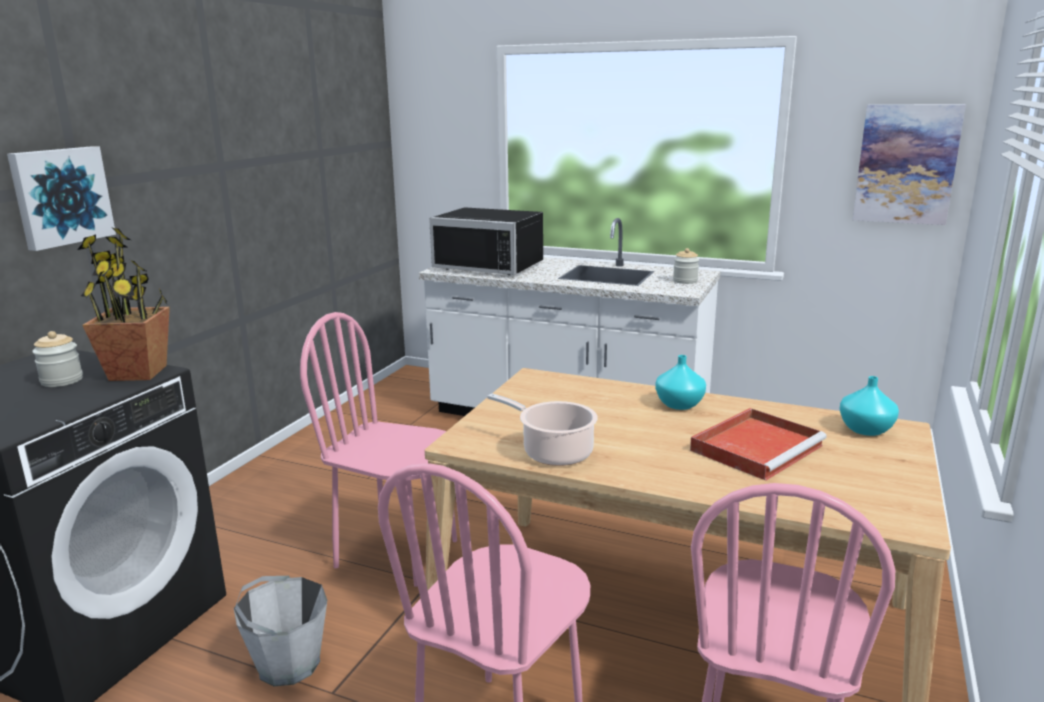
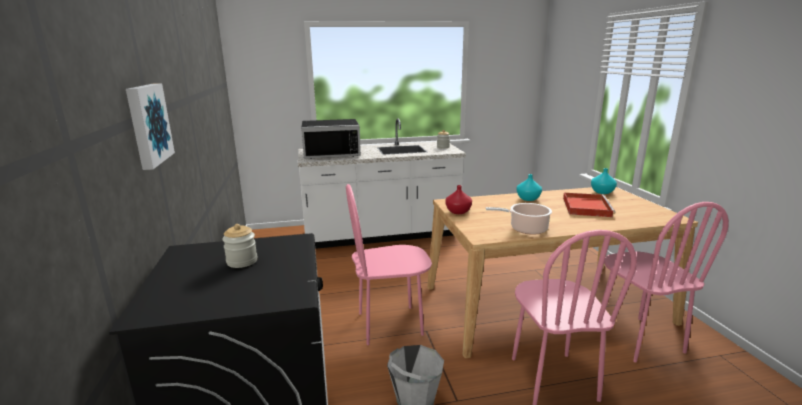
camera: 35 degrees left, 0 degrees up
(139, 373) = (287, 243): potted plant -> none
(514, 396) = (458, 212): none -> red vase
(906, 164) = (516, 82): picture -> none

